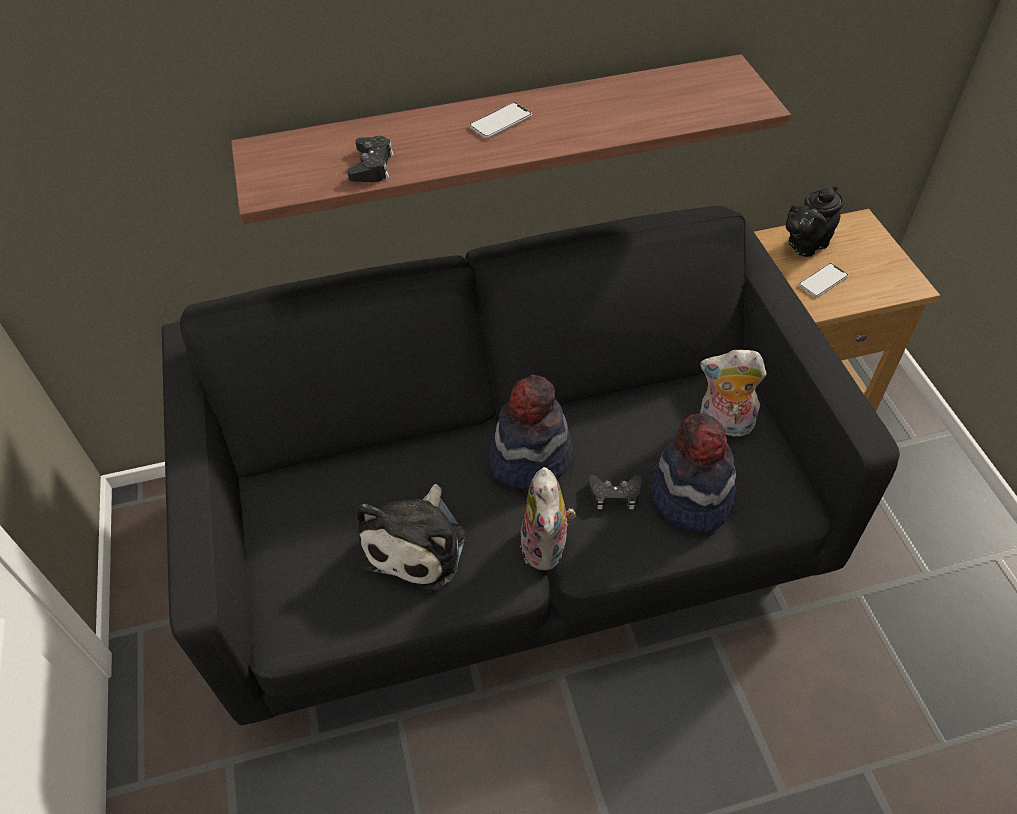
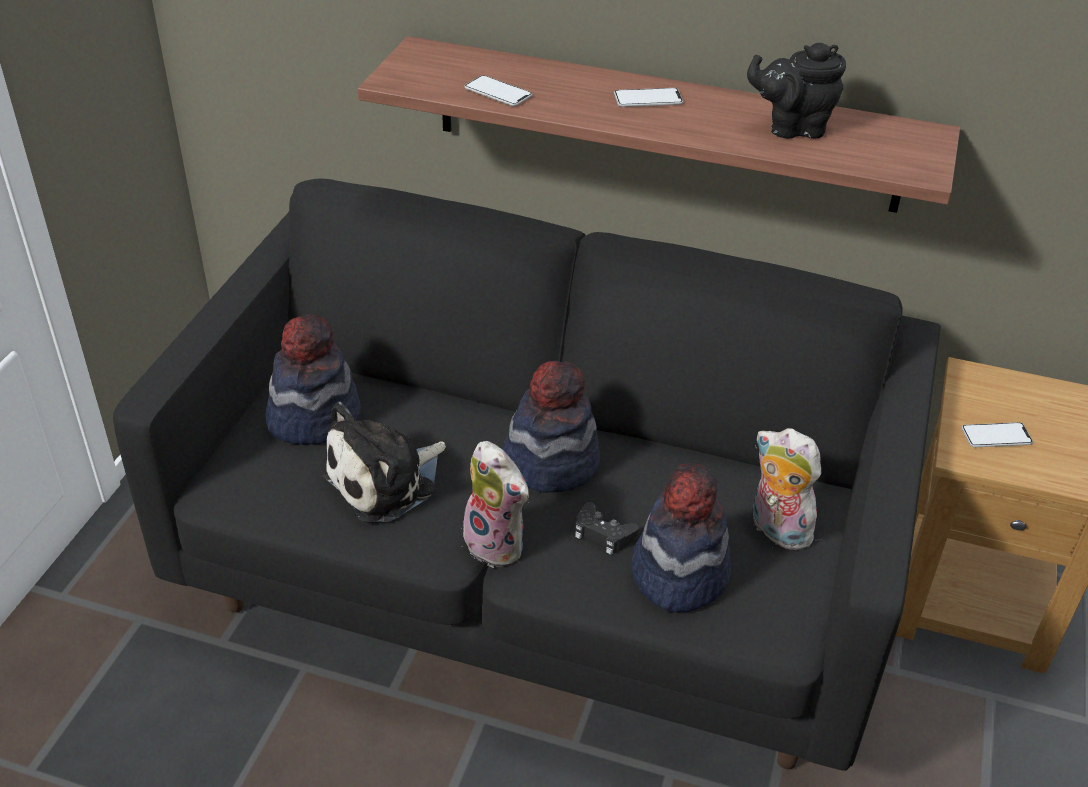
camera: 30 degrees right, 10 degrees down
(310, 519) = (314, 417): none -> hat
(372, 166) = (498, 92): black game controller -> phone
(547, 547) = (498, 544): plush toy -> plush toy turned 75 degrees counterclockwise
(804, 245) = (1008, 395): black teapot -> black teapot (792, 128)

